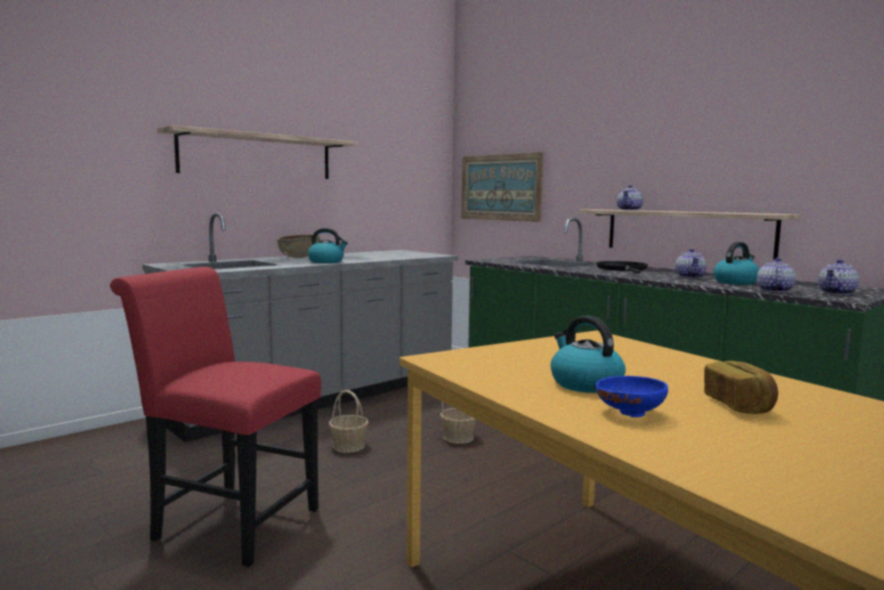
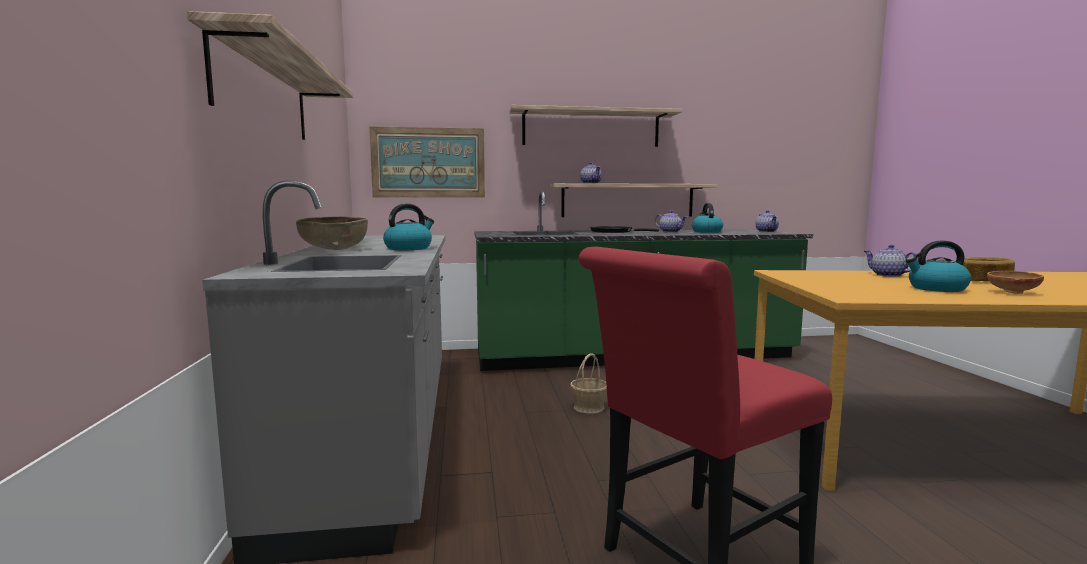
camera: 55 degrees left, 0 degrees up
(348, 446) = (550, 454): basket -> none
(628, 412) = (1011, 292): blue bowl -> brown bowl
(647, 144) = (591, 128): none -> shelf
(774, 290) = (750, 233): teapot -> teapot (887, 275)

